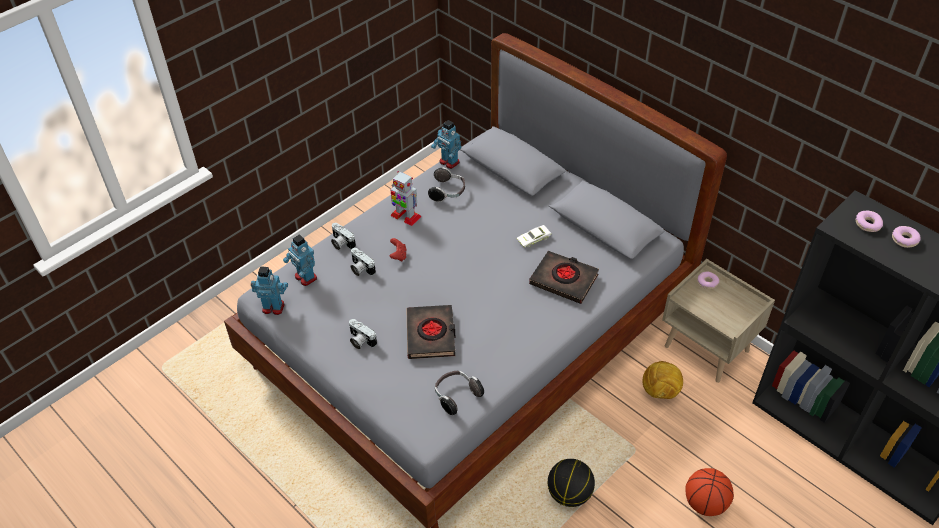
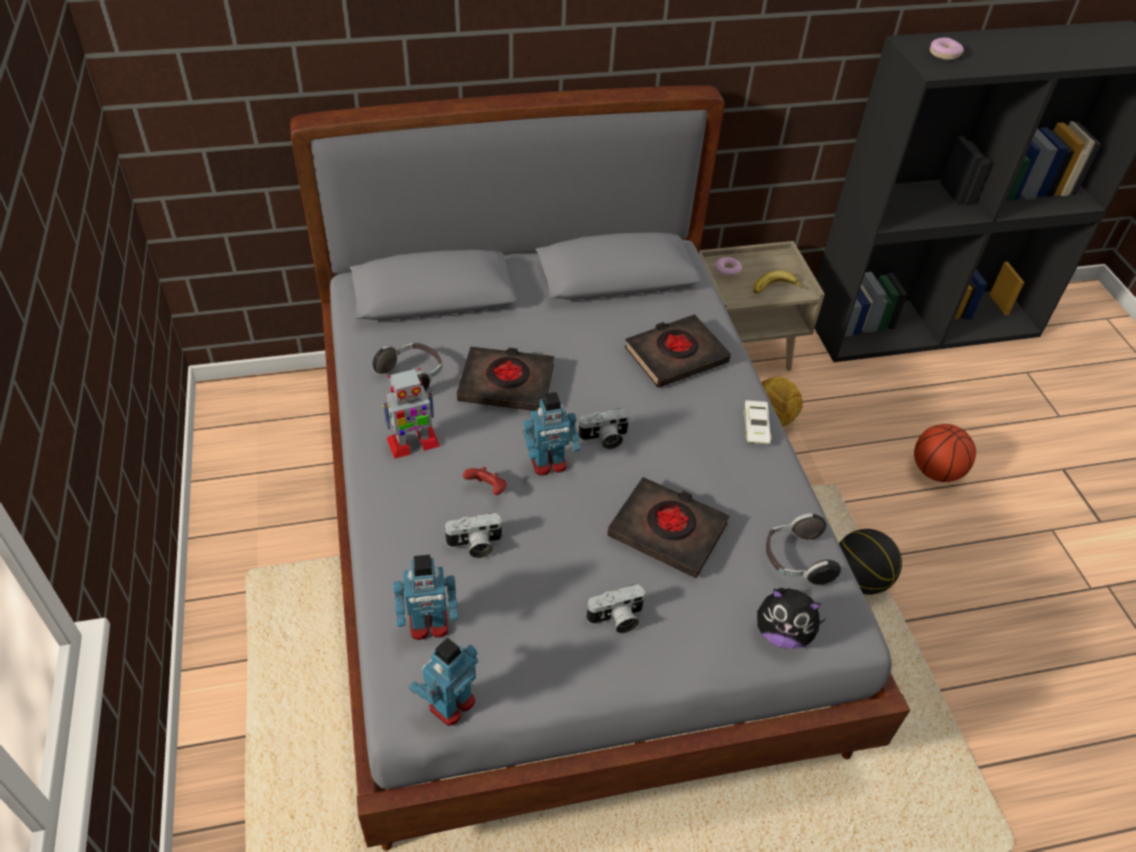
camera: 60 degrees left, 0 degrees up
(341, 243) = (394, 544): camera -> camera (604, 439)
(403, 409) = (782, 633): none -> plush toy
(449, 162) = (356, 346): toy robot -> toy robot (549, 464)
(475, 226) = (506, 384): none -> black book
(533, 239) = (581, 344): white toy car -> white toy car (756, 426)
(717, 314) = (776, 289): none -> banana
(904, 240) = (981, 48): donut -> none

